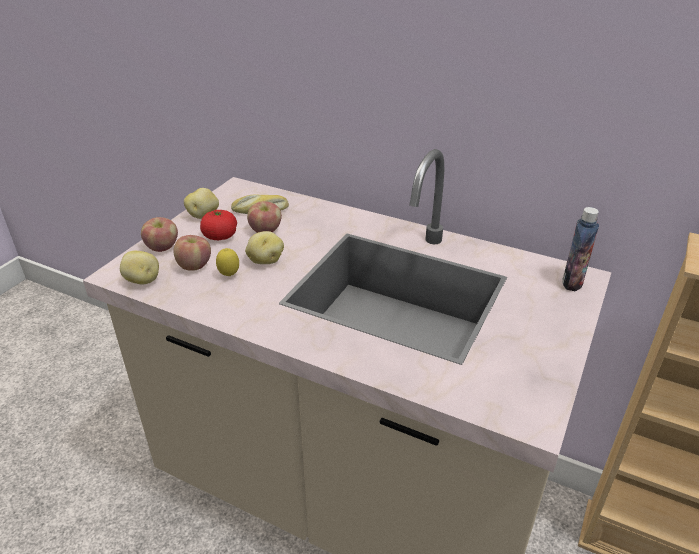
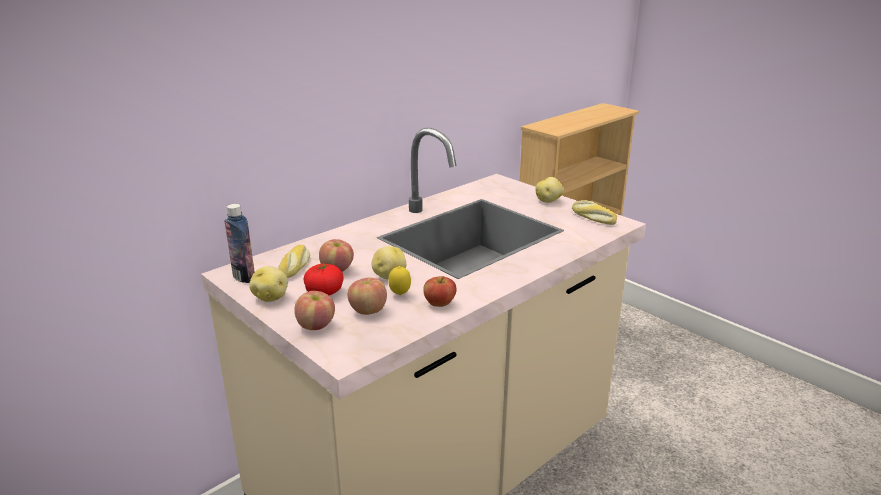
camera: 70 degrees left, 10 degrees down
(142, 281) = (371, 341): potato -> potato (549, 201)
(219, 302) = (439, 304): none -> apple
(526, 387) = (592, 218): none -> bread
(572, 282) = (500, 184): bottle -> bottle (244, 277)

